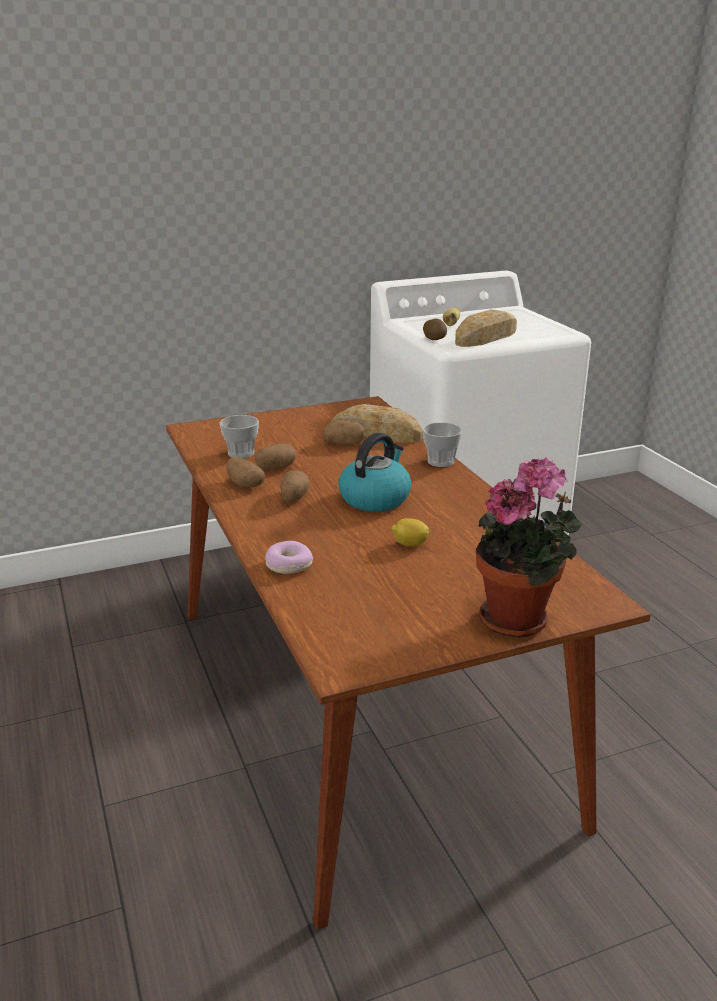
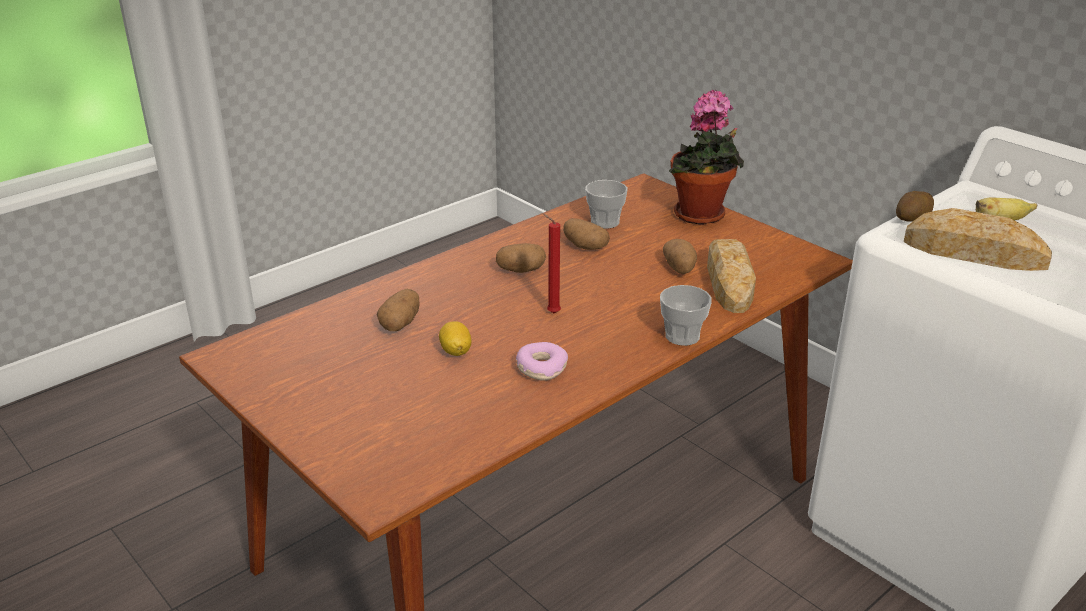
camera: 70 degrees right, 5 degrees up
(244, 484) = (534, 240): potato -> potato (401, 323)
(288, 565) = (383, 296): donut -> donut (541, 368)
(375, 498) = (551, 313): kettle -> red candle
(520, 620) = (324, 440): potted plant -> potted plant (701, 216)

